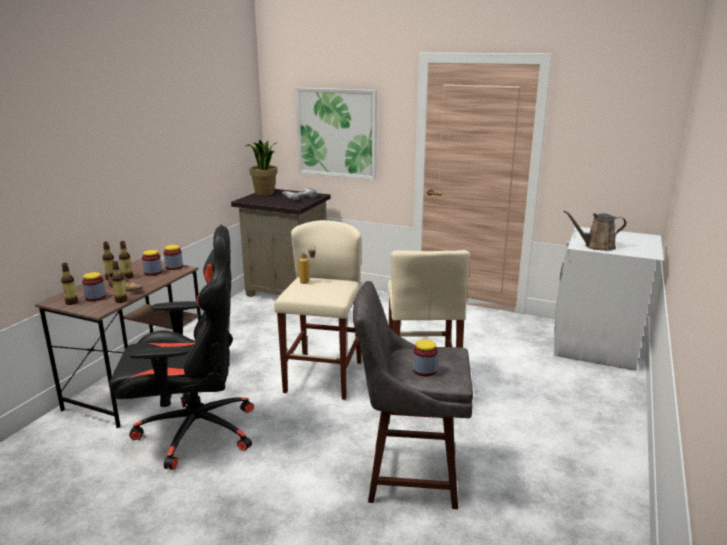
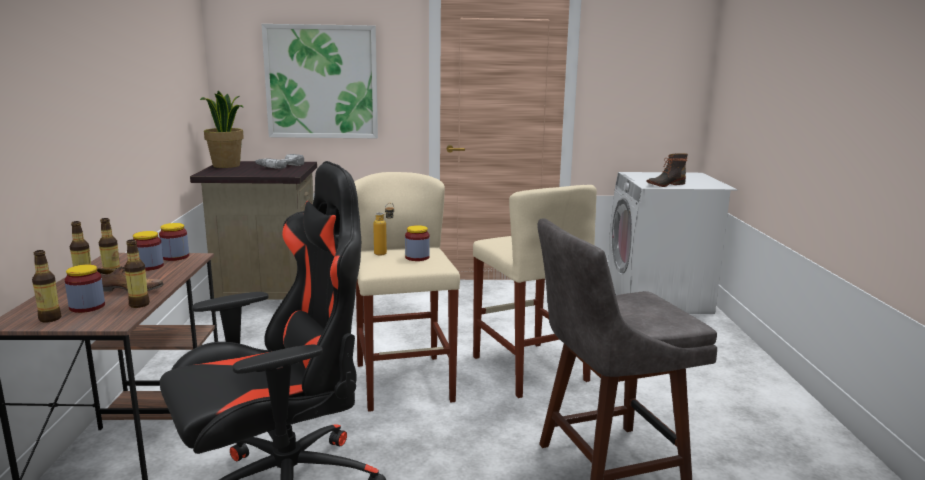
camera: 25 degrees left, 5 degrees down
(424, 370) = (642, 318): jar -> jar (417, 257)
(596, 246) = (665, 184): brown watering can -> boot

